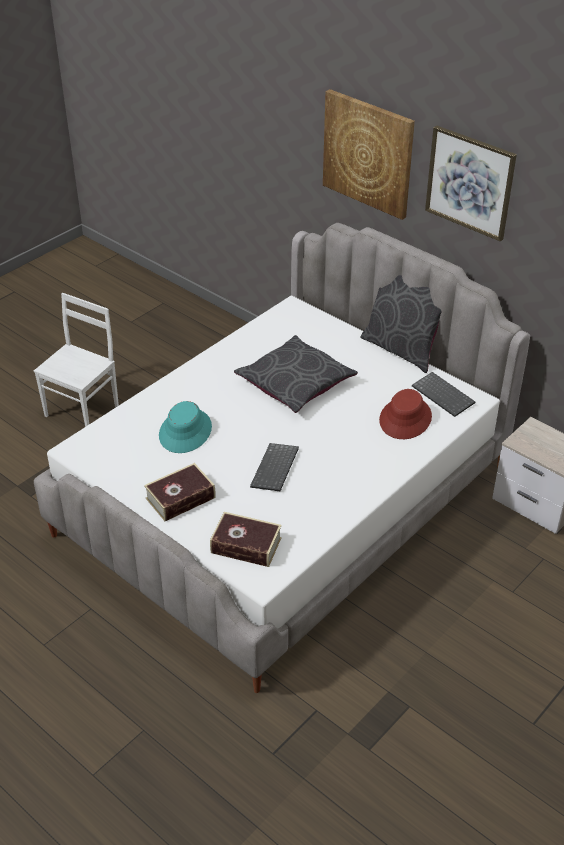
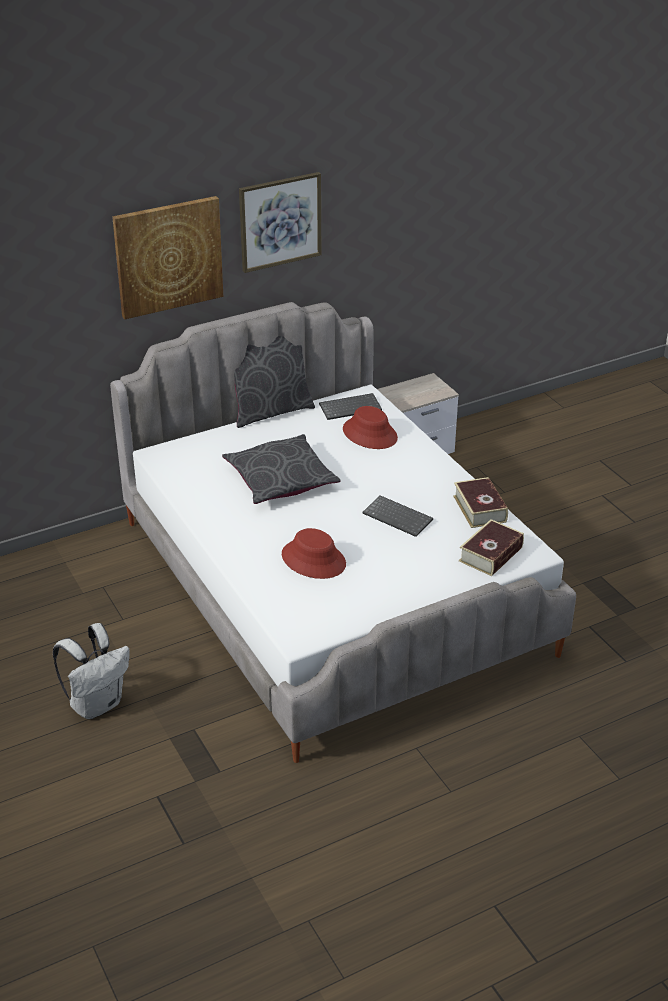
camera: 70 degrees left, 5 degrees down
(83, 411) = (97, 704): white chair -> white backpack
(180, 498) = (410, 580): book -> book (479, 509)
(185, 431) = (314, 559): turquoise hat -> red hat

